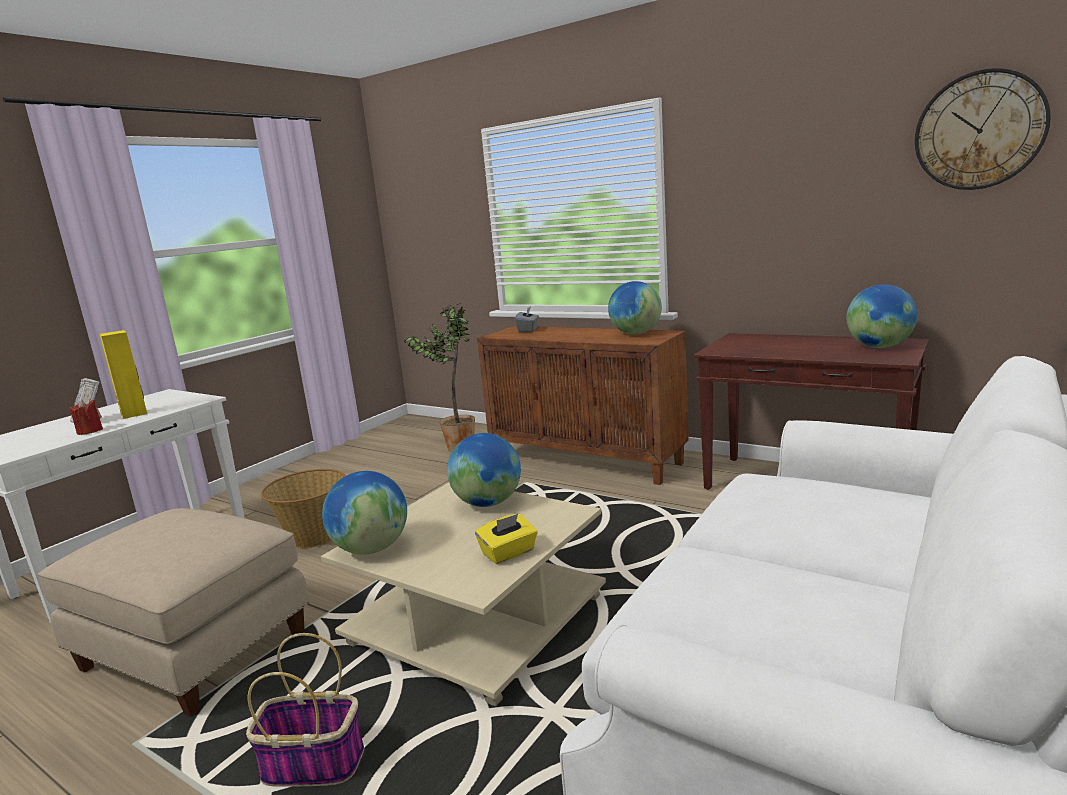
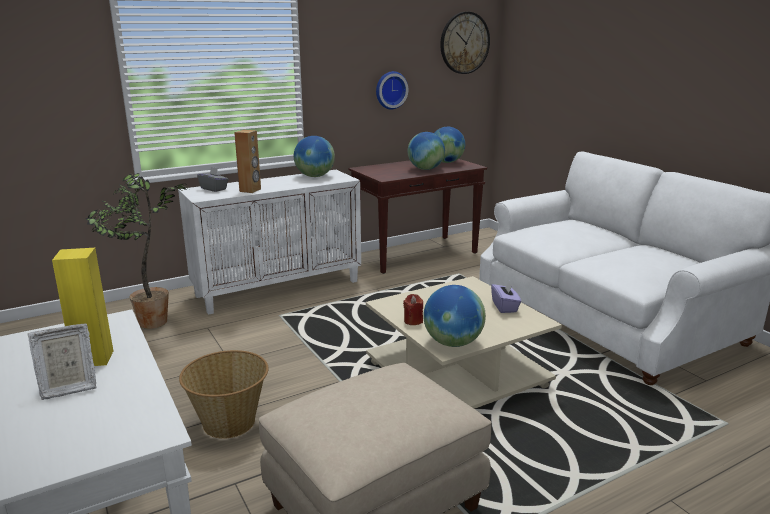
camera: 65 degrees left, 5 degrees up
(90, 431) = (131, 384): red candle -> red candle (413, 321)
(311, 765) = (560, 456): basket -> none
(487, 503) = (426, 299): globe -> globe (426, 169)
(509, 553) = (505, 307): yellow tissue box -> purple tissue box
(541, 336) = (250, 190): none -> brown speaker
(587, 460) = (279, 288): brown cabinet -> white cabinet
(805, 222) = (390, 90): none -> wall clock

